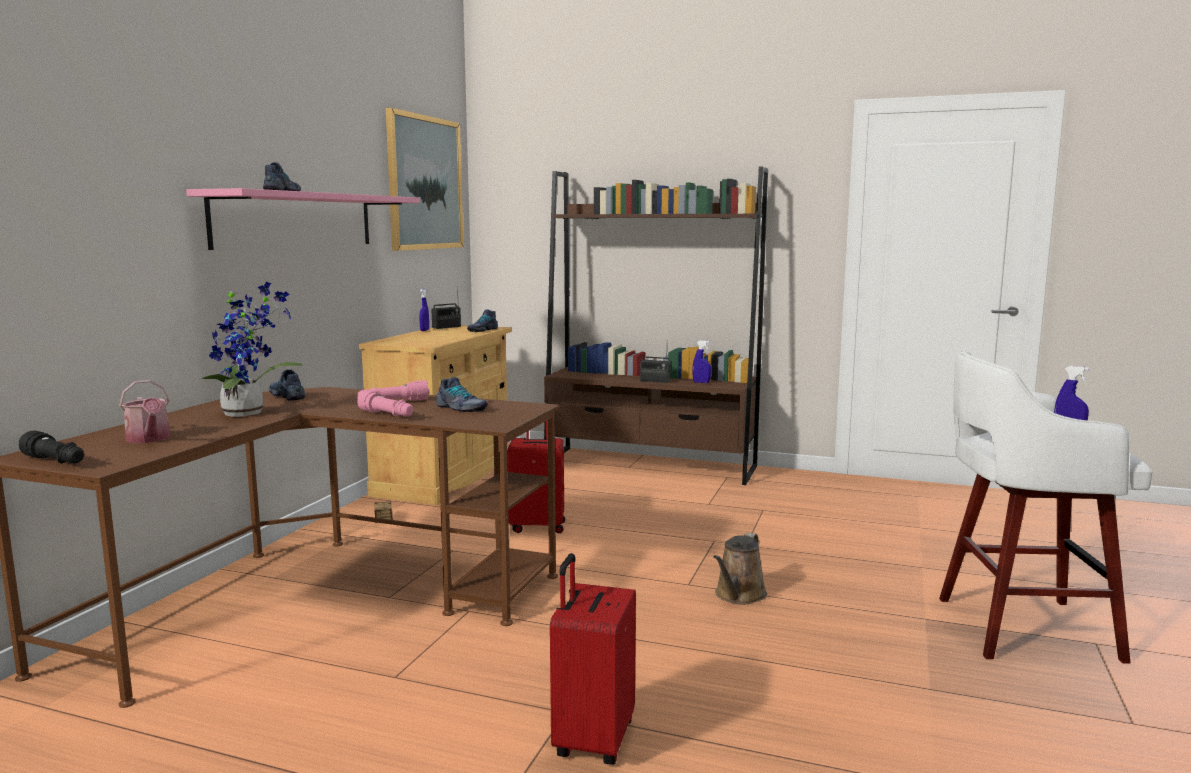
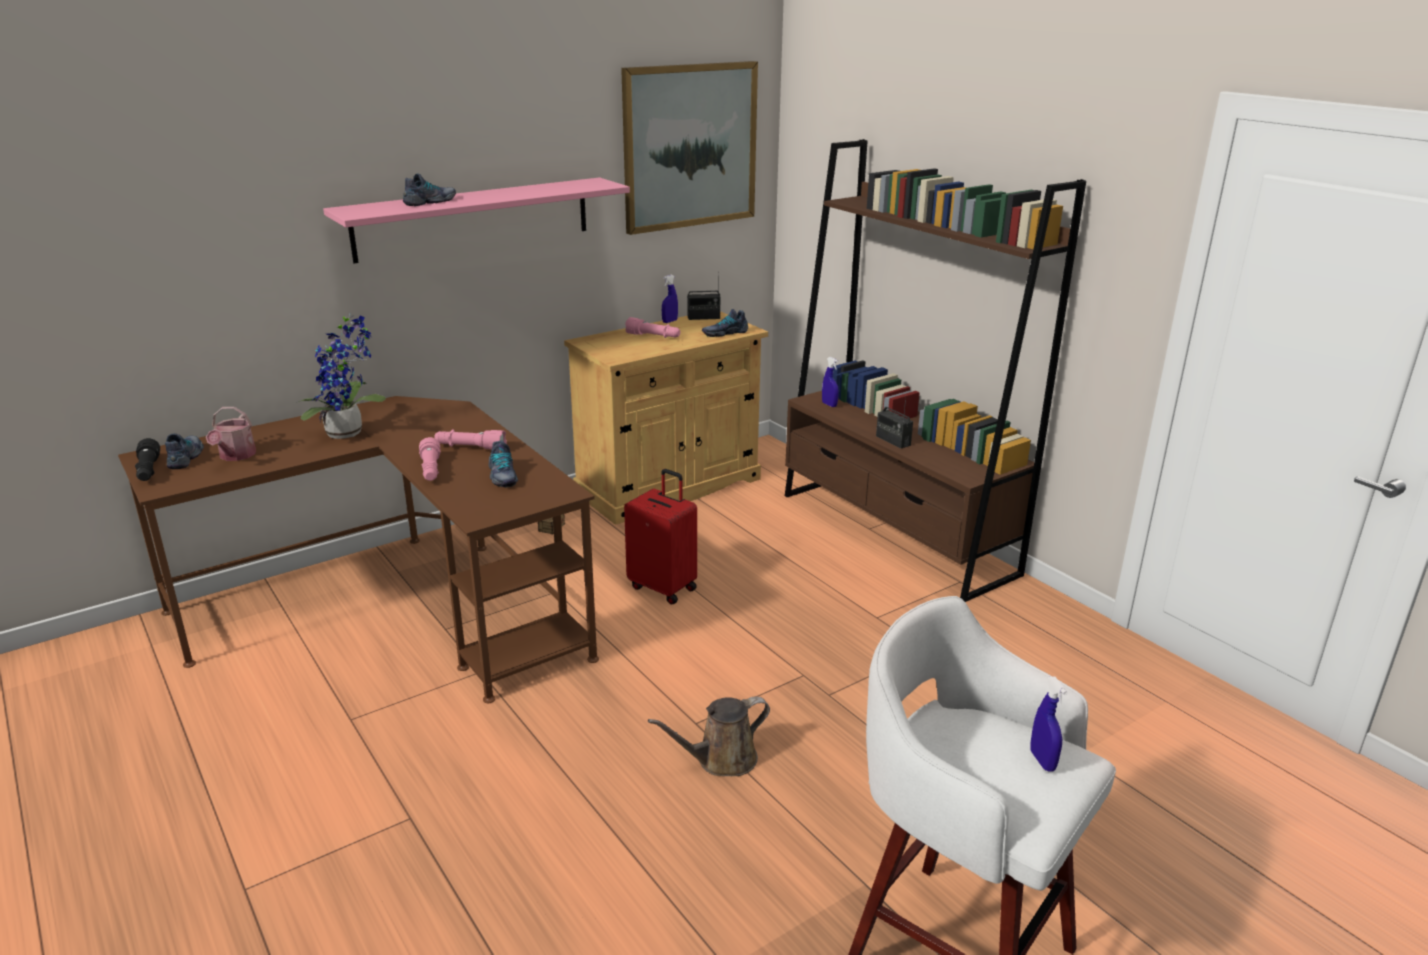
camera: 35 degrees right, 15 degrees up
(287, 396) = (417, 410): shoe -> shoe (186, 457)
(431, 336) = (653, 336): none -> pink flashlight
(592, 740) = (391, 856): red suitcase -> none
(701, 382) = (942, 458): blue spray bottle -> blue spray bottle (829, 404)

